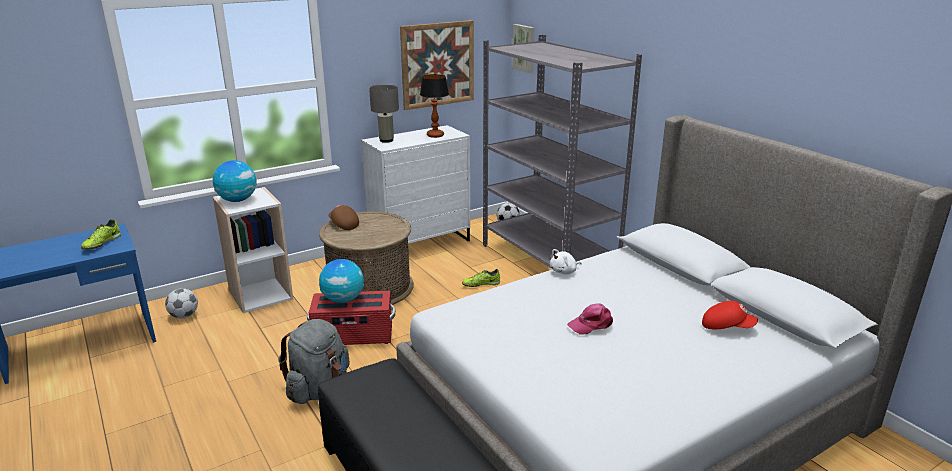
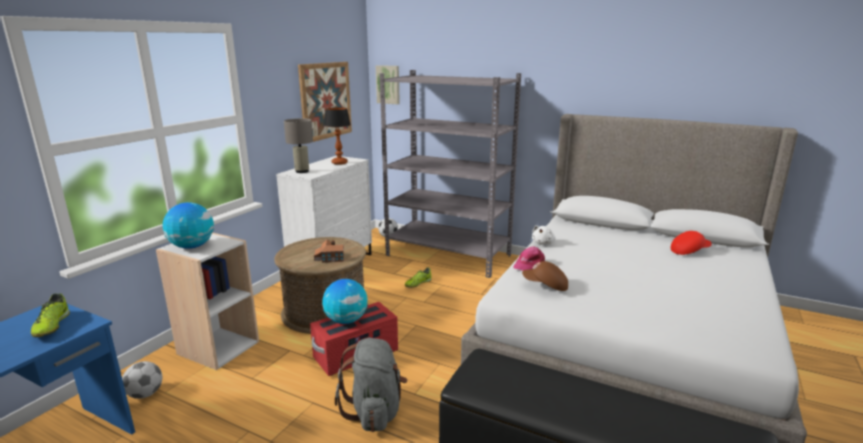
camera: 30 degrees left, 5 degrees down
(343, 224) = (294, 254): brown cap -> brown cap (545, 286)
(366, 235) = (329, 258): none -> toy house
(591, 324) = (618, 271): pink cap -> pink cap (529, 265)

